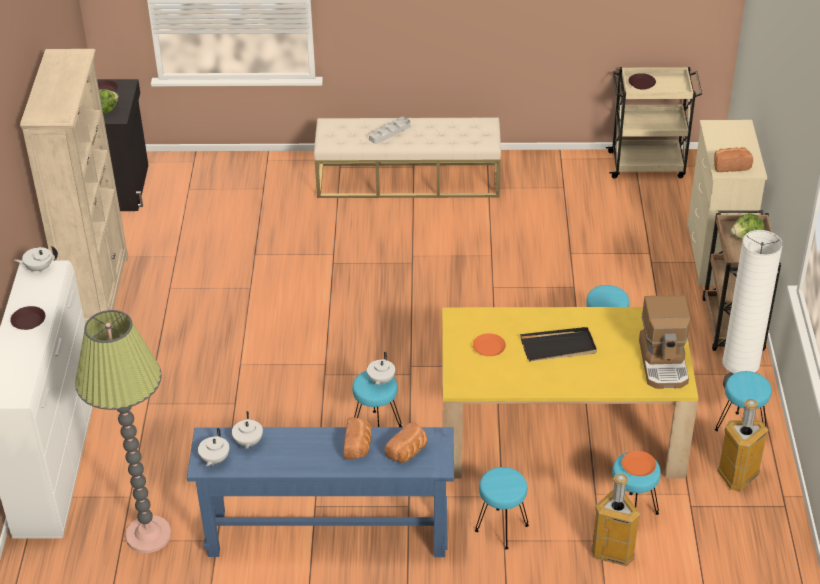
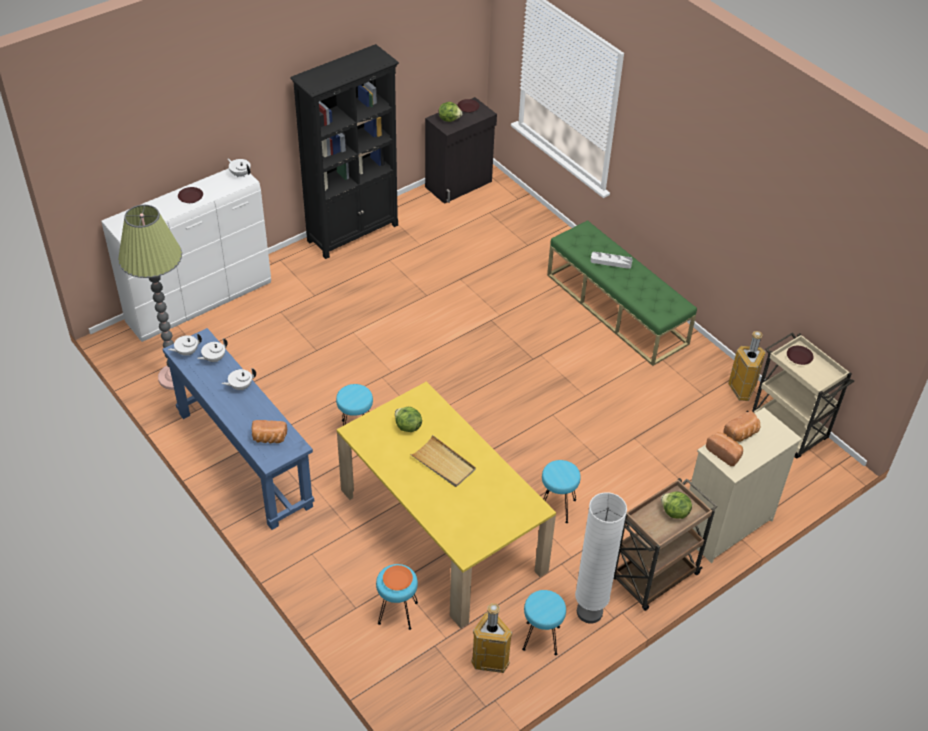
camera: 50 degrees right, 5 degrees up
(98, 293) = (353, 232): beige bookcase -> black bookcase
(358, 446) = (254, 412): bread -> bread (742, 434)
(380, 380) = (359, 397): white teapot -> white teapot (240, 386)
(408, 180) = (616, 309): beige bench -> green bench
(489, 348) = (407, 427): orange plate -> lettuce
(501, 529) = (321, 546): turquoise stool -> none
(558, 347) = (443, 463): black tray -> beige tray
(613, 553) = (350, 622): trash can -> trash can (742, 390)
(664, 363) = (482, 532): coffee machine -> none

